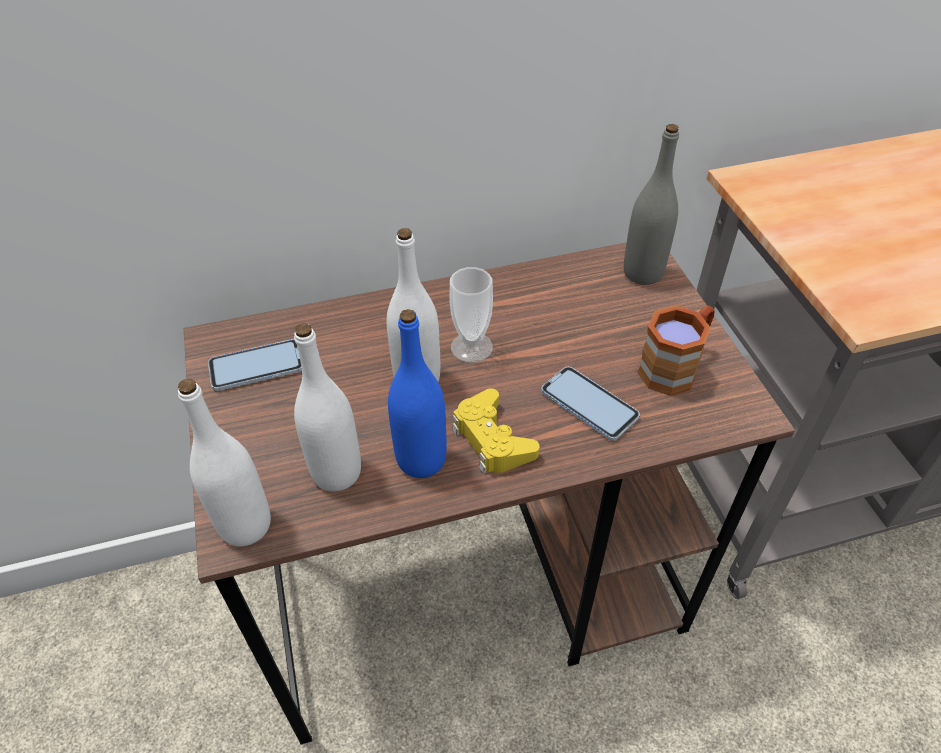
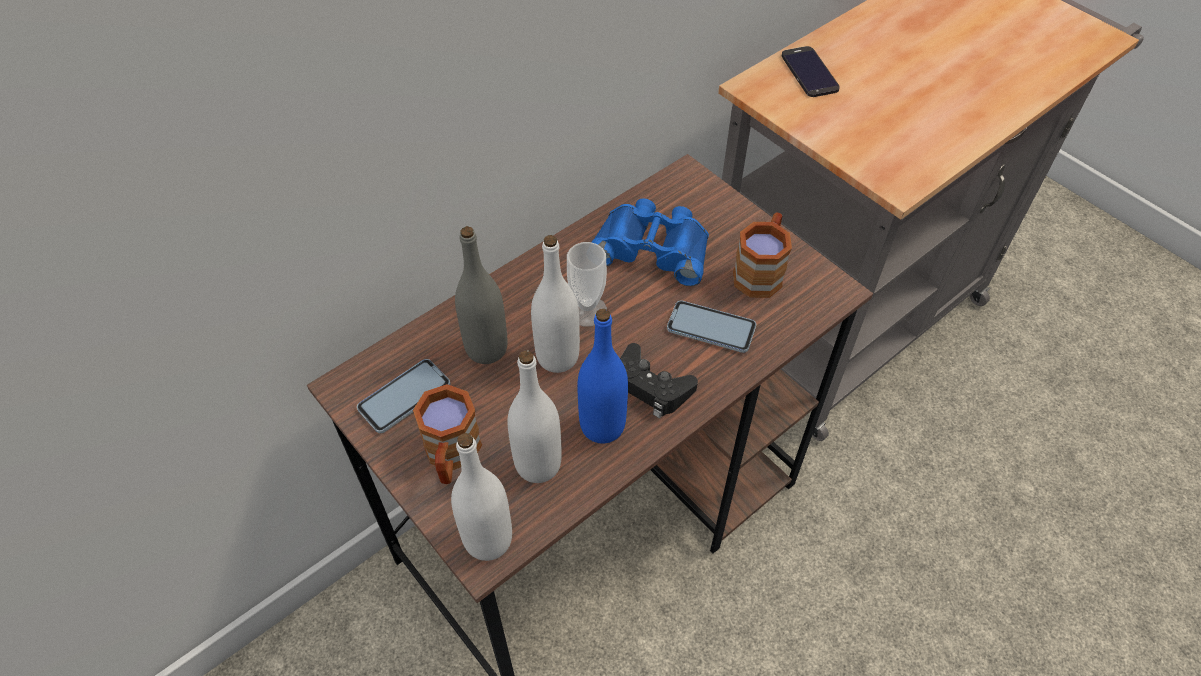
camera: 25 degrees left, 5 degrees up
(262, 434) = (451, 456): none -> brown mug
(492, 439) = (650, 387): yellow game controller -> black game controller
(571, 310) = (652, 247): none -> blue binoculars
(643, 273) = (693, 193): grey bottle -> grey bottle (486, 348)
(817, 181) = (809, 72): none -> phone

